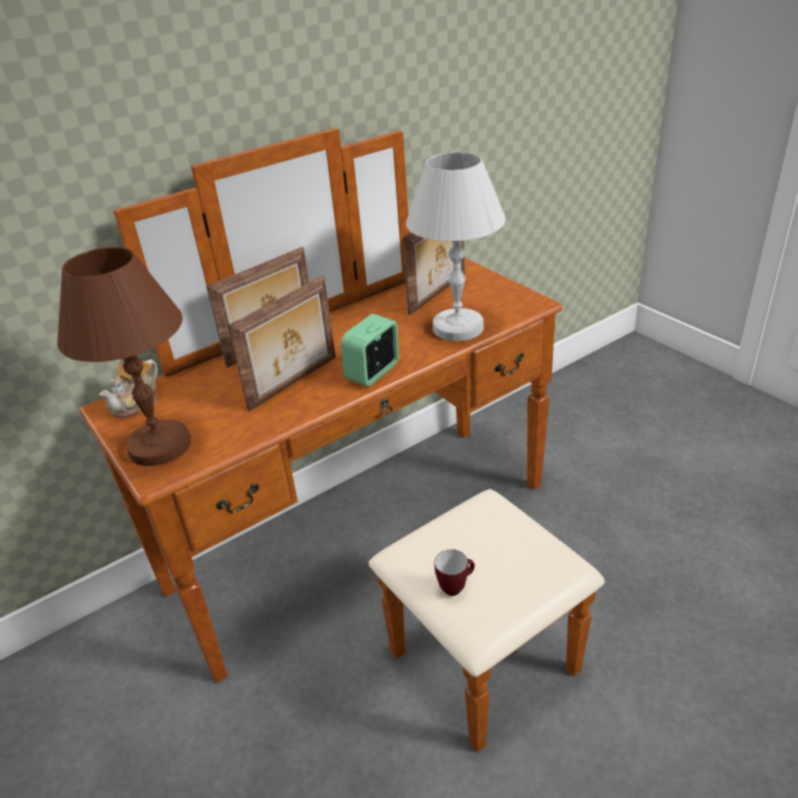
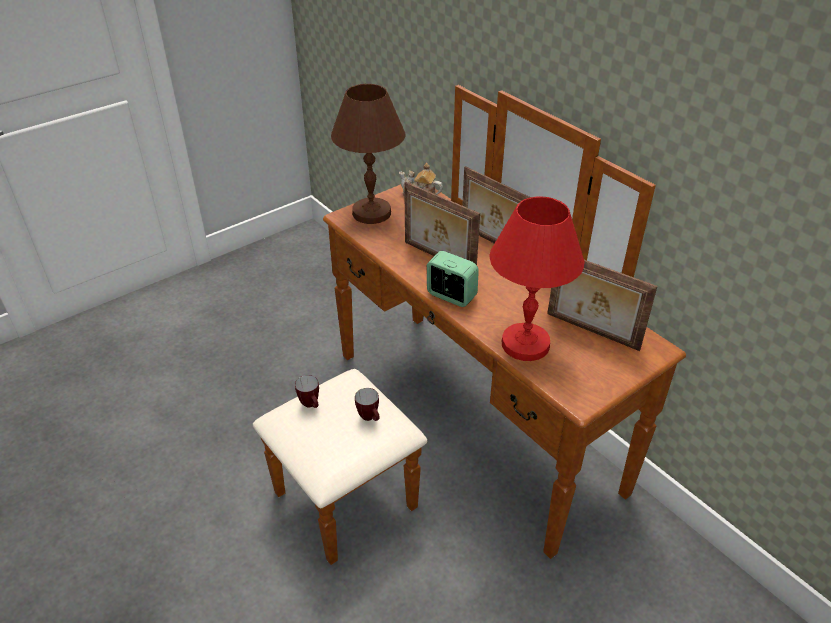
camera: 85 degrees right, 5 degrees up
(457, 327) = (526, 344): white table lamp -> red table lamp
(476, 525) = (370, 418): none -> mug

